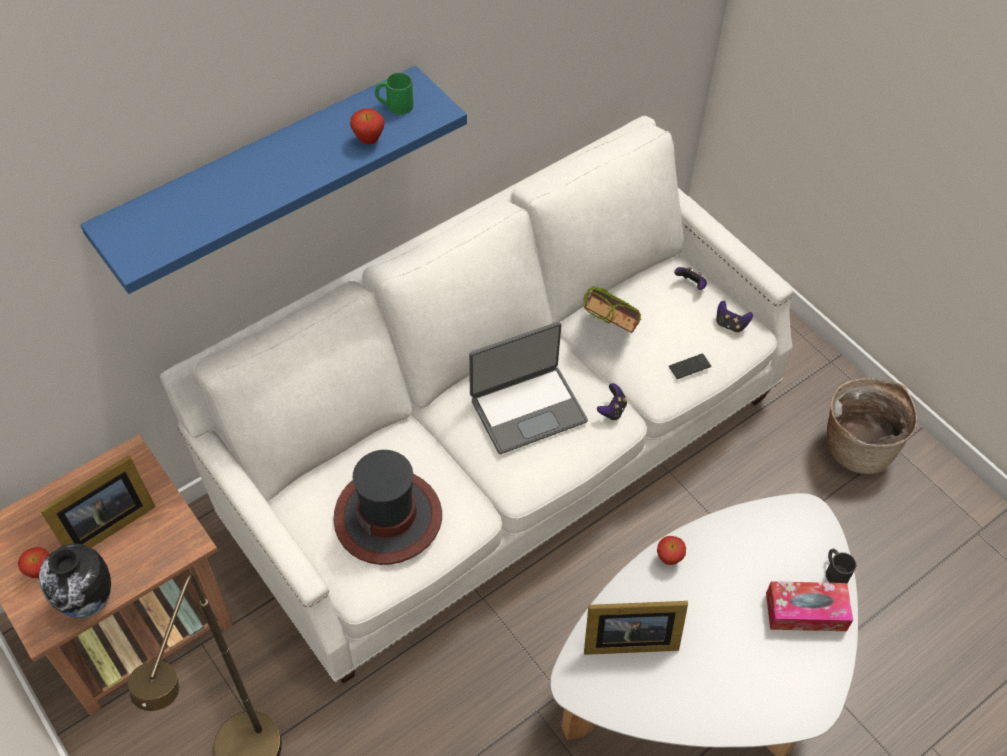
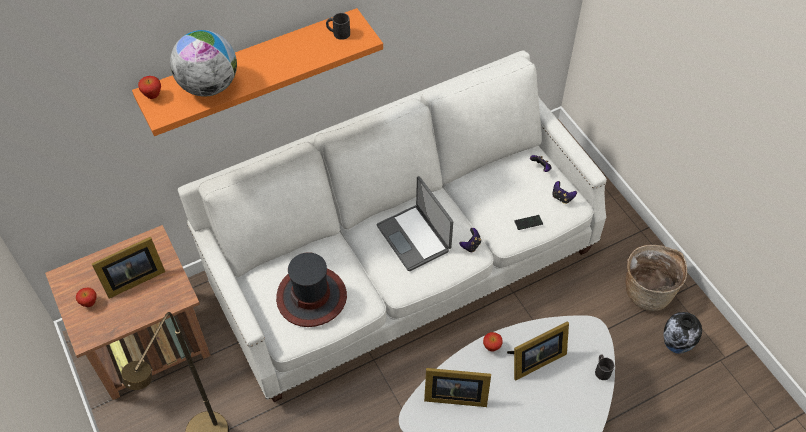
camera: 10 degrees right, 0 degrees up
(89, 603) = (116, 326): vase -> vase (675, 346)
(205, 205) = (209, 86): none -> globe
(262, 167) = (251, 64): blue shelf -> orange shelf
(369, 140) = (317, 54): apple -> apple (153, 96)
(394, 105) = (338, 33): green mug -> black mug
(527, 408) = (414, 238): laptop -> laptop turned 75 degrees clockwise
(609, 331) = (479, 192): book -> none
(735, 570) = (534, 360): none -> picture frame
(805, 611) = (576, 393): tissue box -> none

